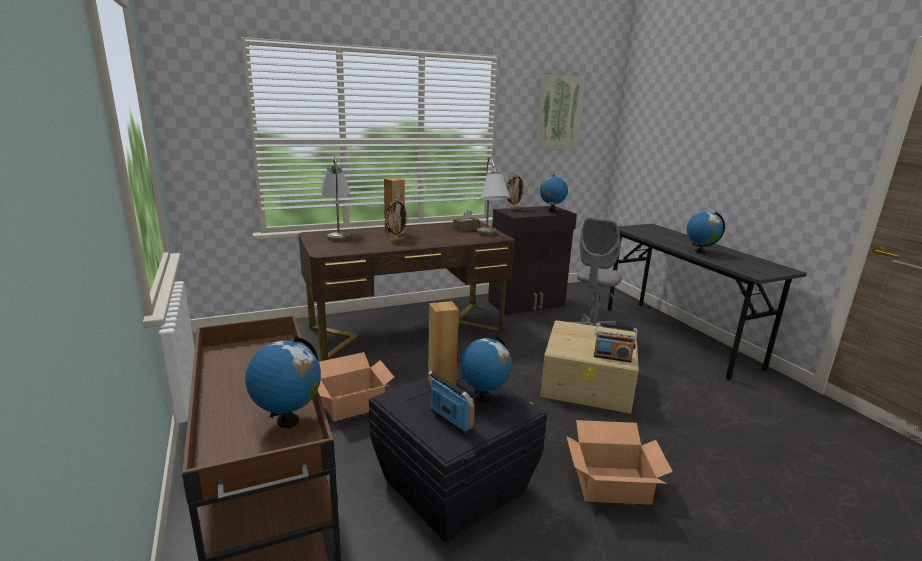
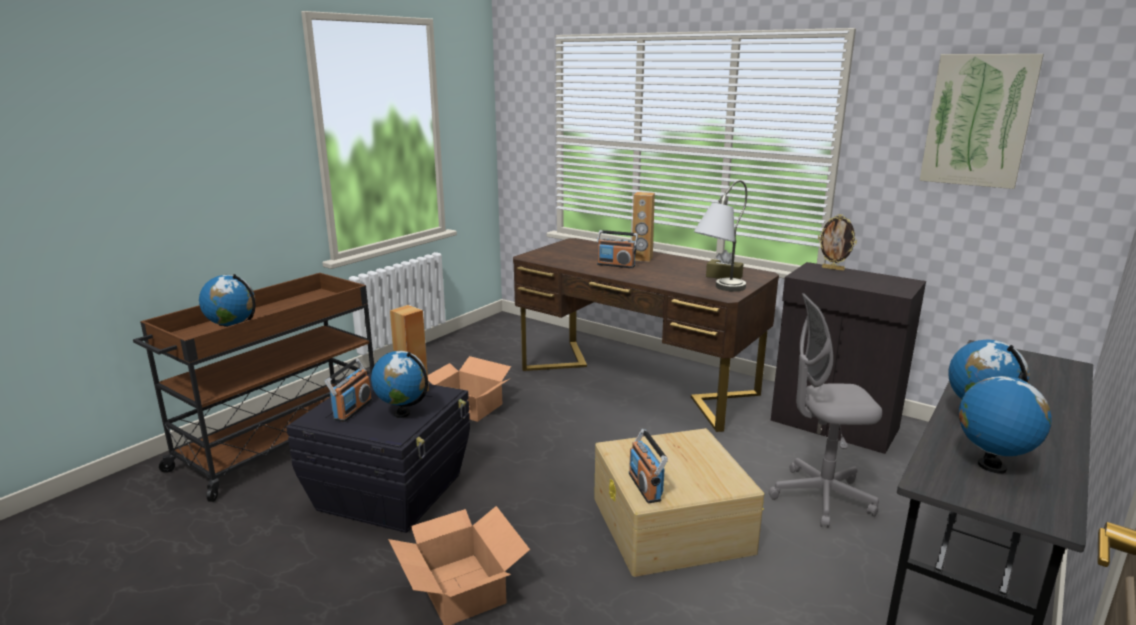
camera: 60 degrees right, 0 degrees up
(338, 234) = (591, 247): grey table lamp -> none
(396, 240) = (616, 265): picture frame -> radio
(551, 210) = (884, 285): globe -> globe (991, 466)

